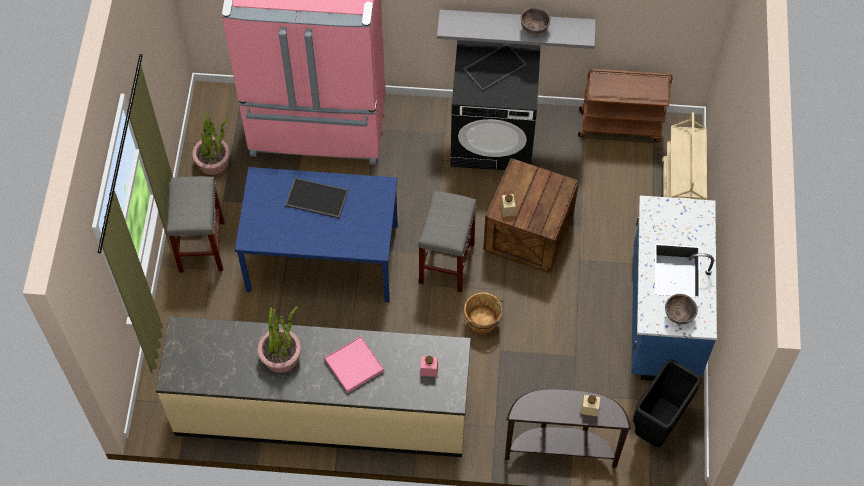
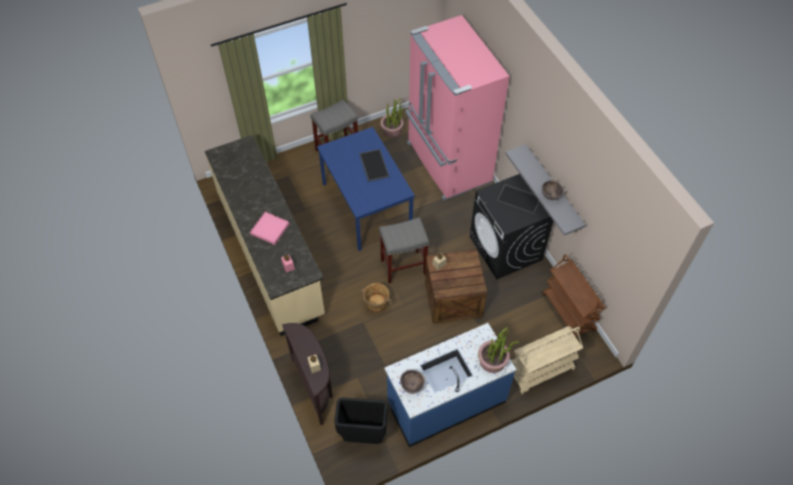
camera: 60 degrees right, 5 degrees down
(281, 356) = (256, 193): potted plant -> potted plant (492, 361)

